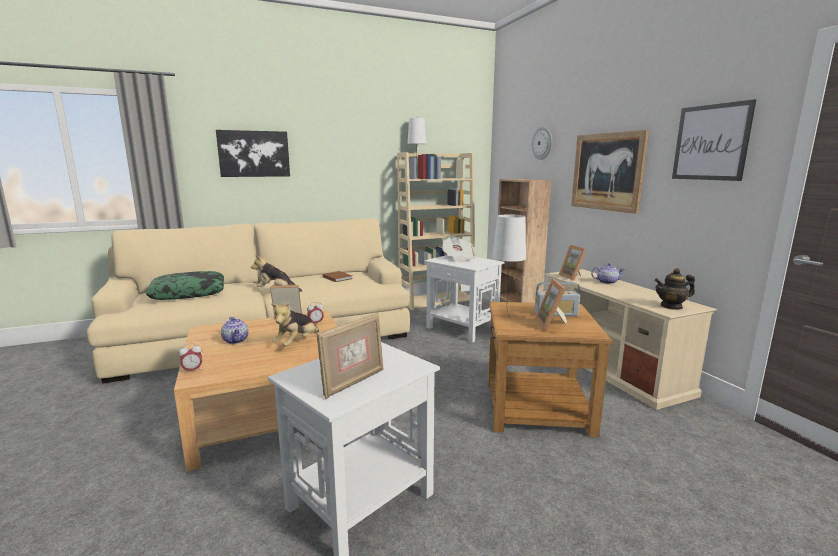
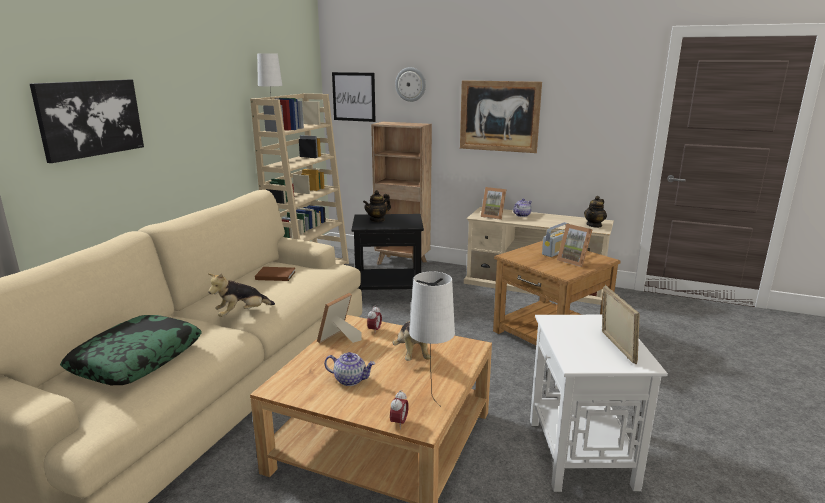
camera: 45 degrees left, 5 degrees up
(458, 259) = (377, 220): newspaper -> teapot
(462, 329) = (389, 293): white side table -> black side table
(505, 314) = (532, 263): white table lamp -> white table lamp (430, 403)
(711, 142) = (599, 96): picture -> picture (354, 96)

